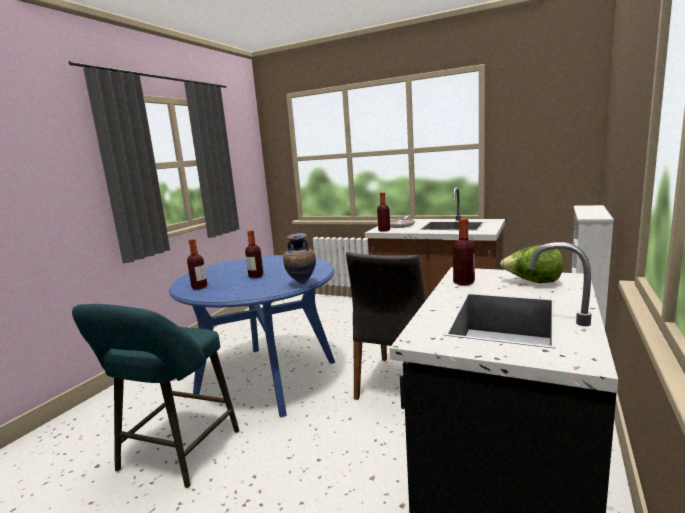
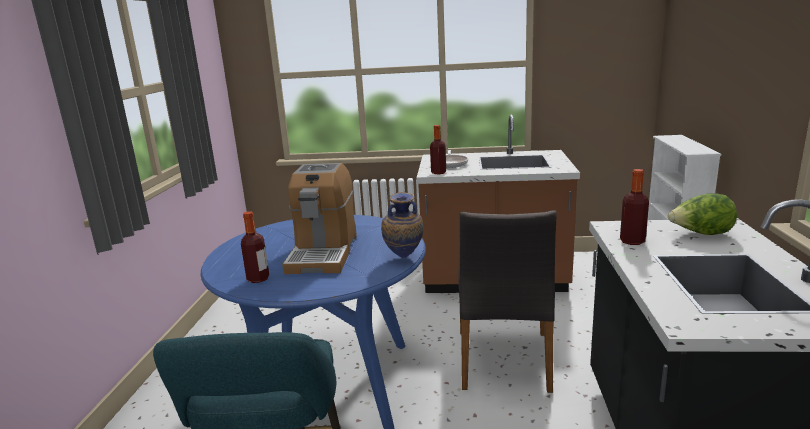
camera: 20 degrees left, 5 degrees up
(256, 276) = (323, 253): bottle -> coffee machine

